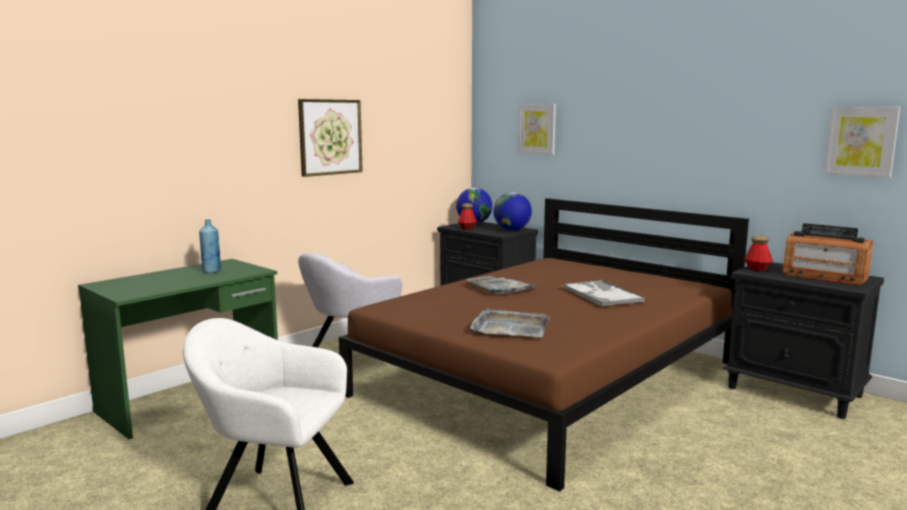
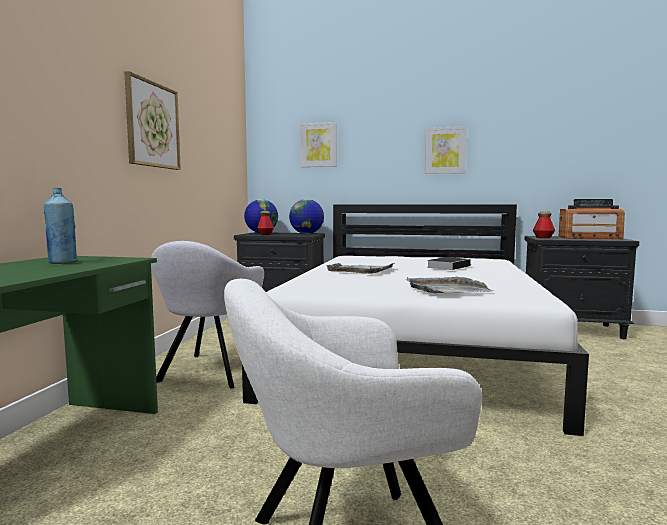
camera: 30 degrees left, 5 degrees down
(551, 378) = (413, 350): brown bed -> white bed
(601, 294) = (448, 266): tray -> book
(861, 141) = (591, 142): picture -> picture (445, 150)

